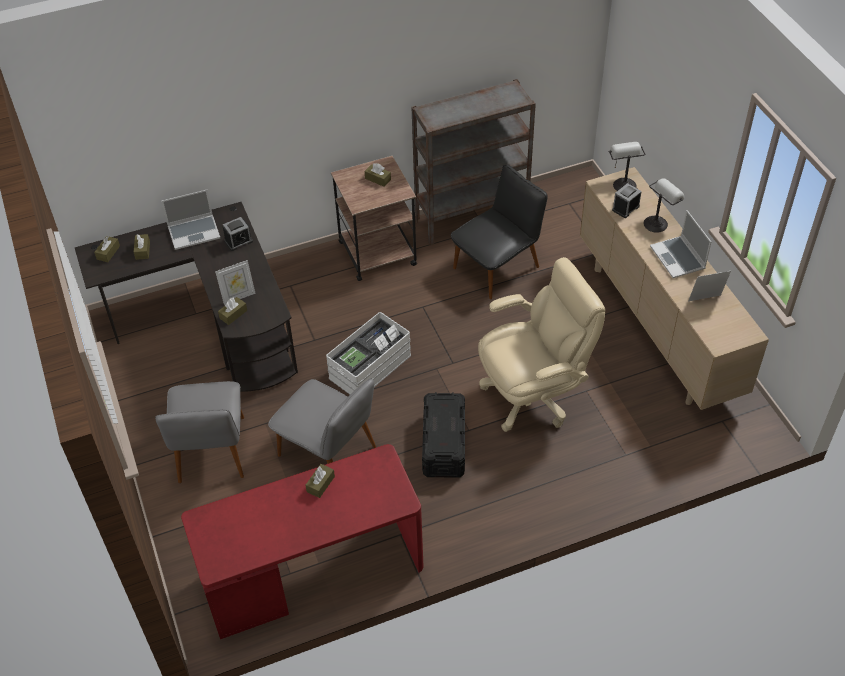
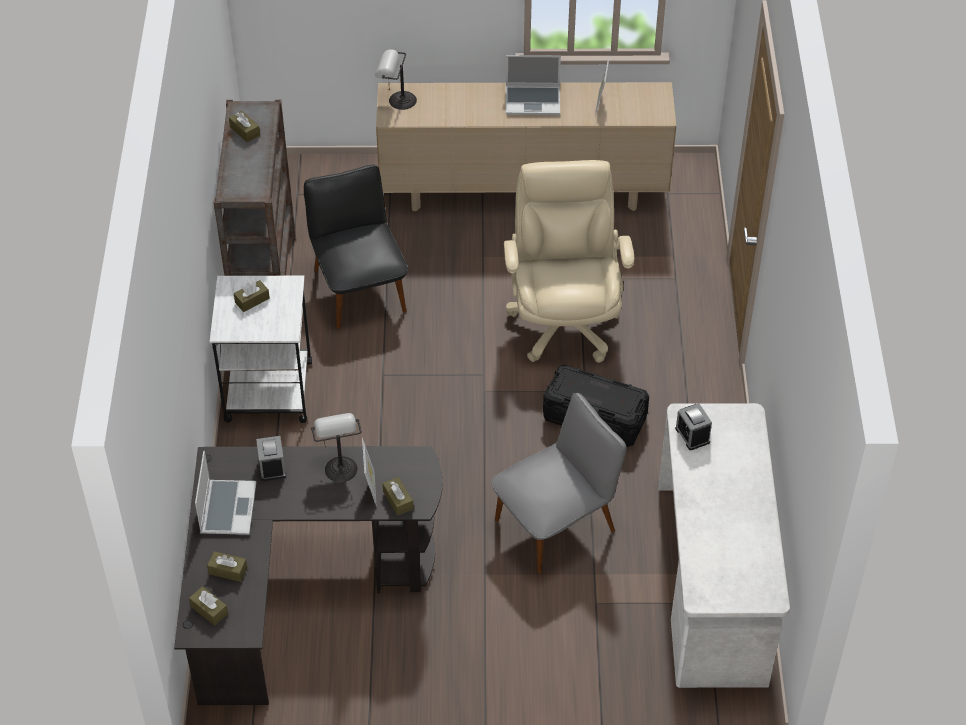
camera: 70 degrees left, 0 degrees up
(211, 449) = (498, 637): grey chair -> none
(312, 572) = (713, 582): red desk -> white desk
(320, 484) = (697, 477): brown tissue box -> brown tissue box (245, 131)
(369, 365) = (447, 450): white storage box -> none
(378, 252) = (268, 389): brown cart -> white cart
(625, 208) = (437, 112): alarm clock -> alarm clock (692, 435)
(659, 221) = (472, 95): table lamp -> table lamp (338, 463)

